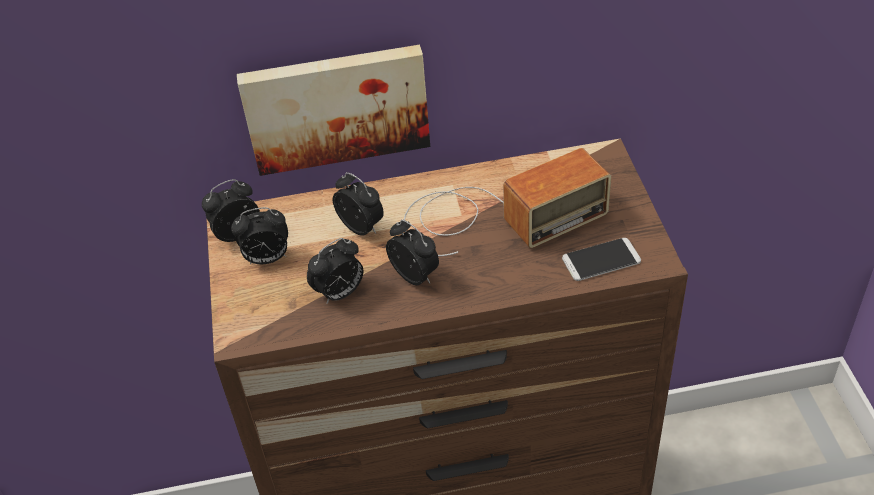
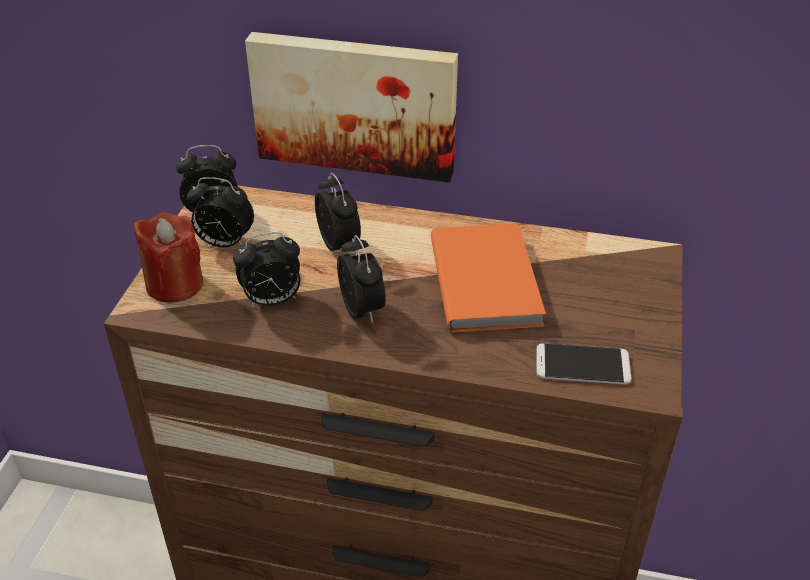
camera: 20 degrees right, 5 degrees down
(250, 308) = (174, 284): none -> red candle
(495, 217) = (488, 279): radio -> orange book

